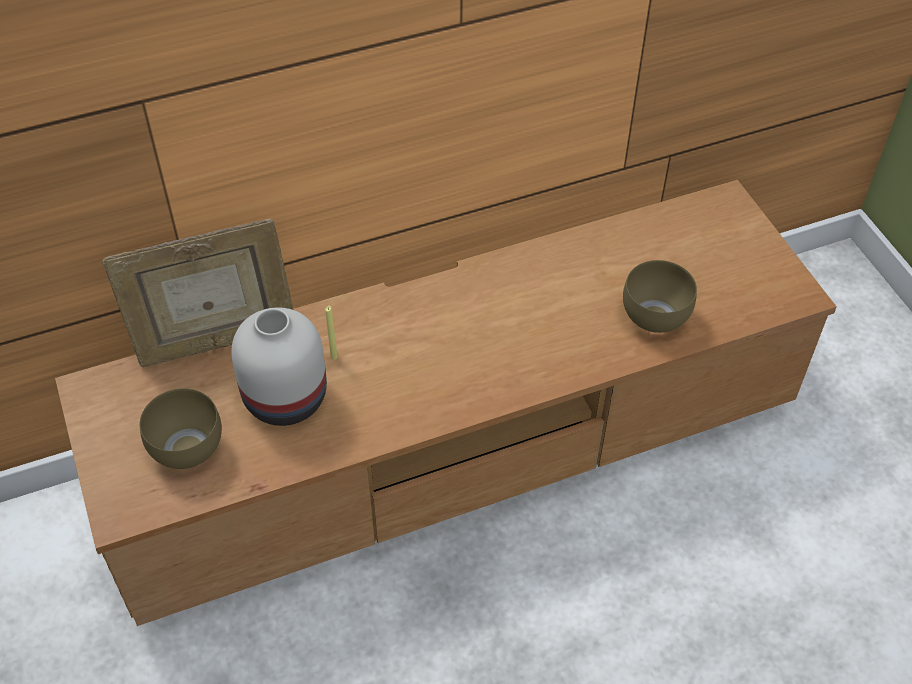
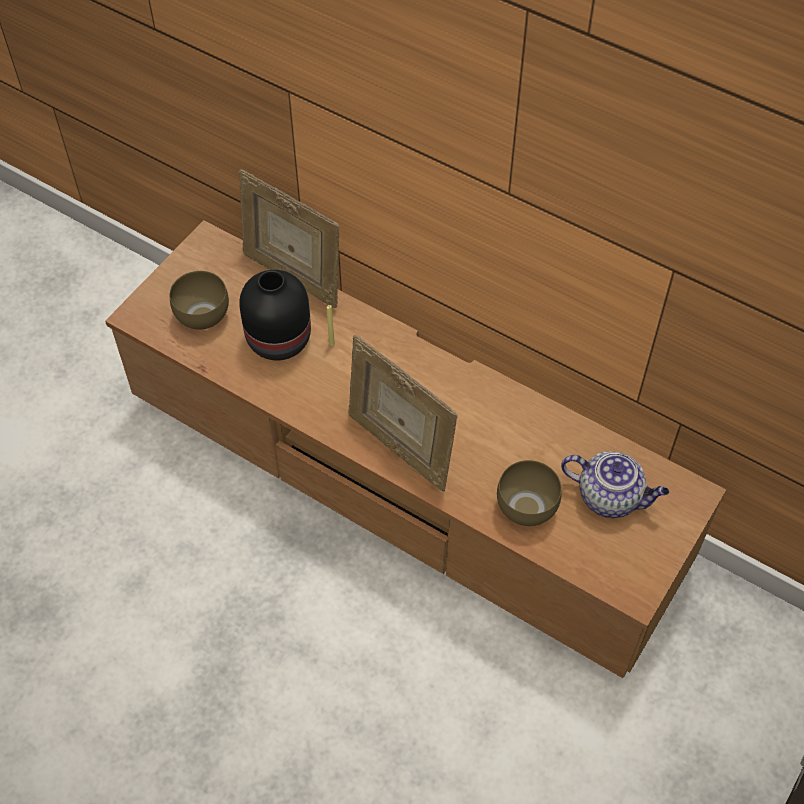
camera: 55 degrees right, 5 degrees up
(286, 399) = (278, 341): white vase -> black vase
(509, 373) = (399, 447): none -> picture frame
(688, 254) = (610, 497): none -> teapot

